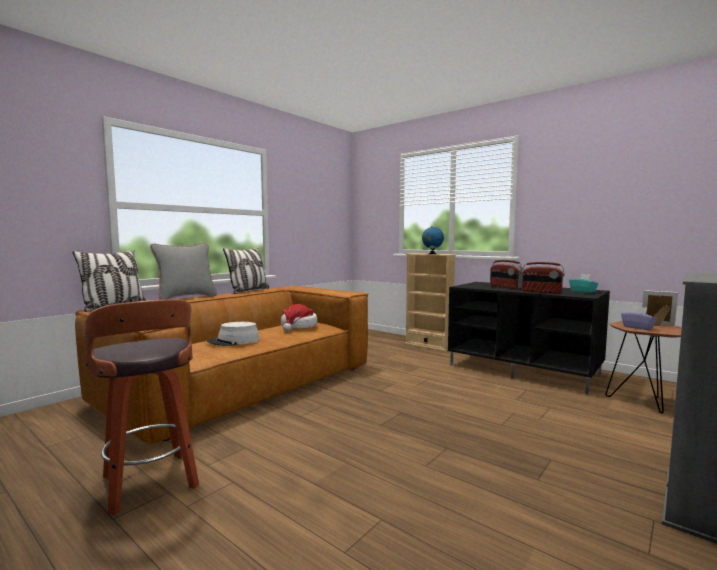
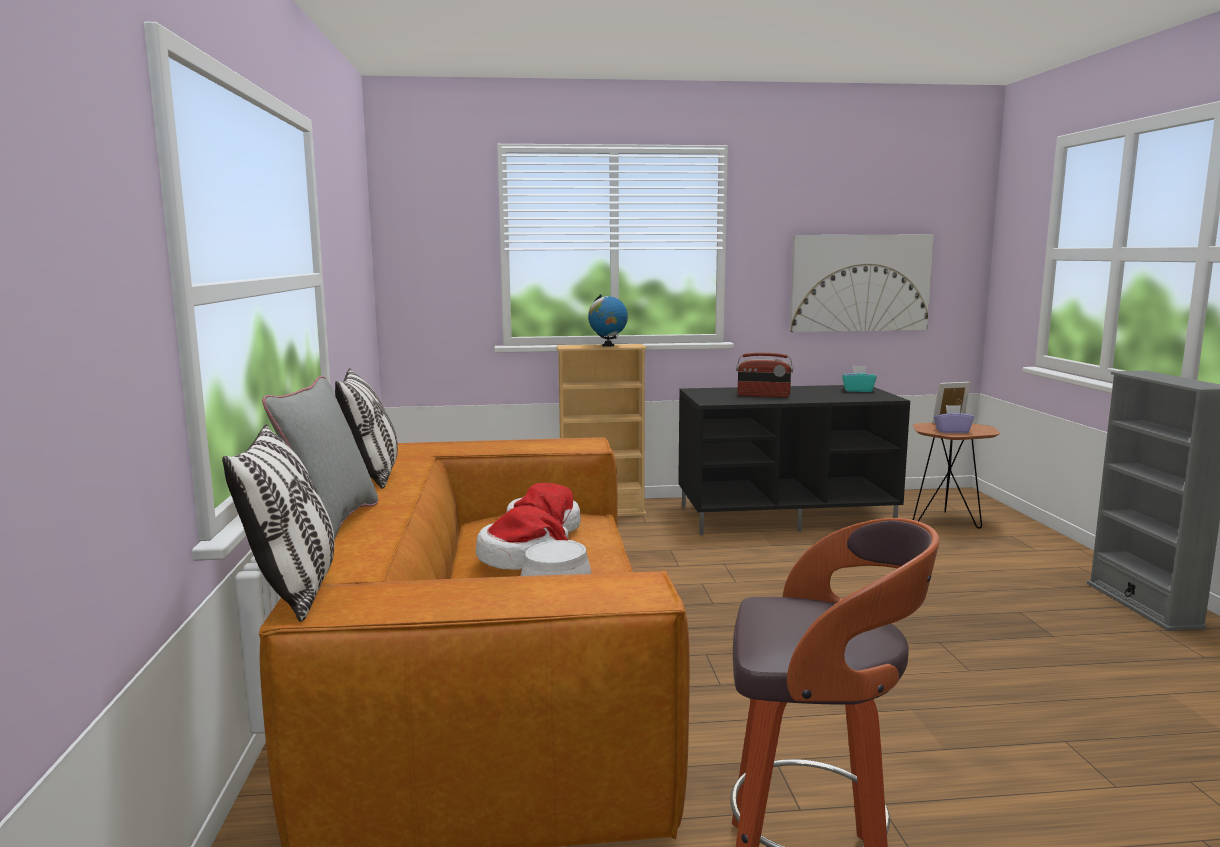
camera: 45 degrees left, 5 degrees up
(260, 332) = (521, 558): none -> hat
(541, 292) = (830, 398): radio -> none
(616, 217) = (860, 283): none -> picture

